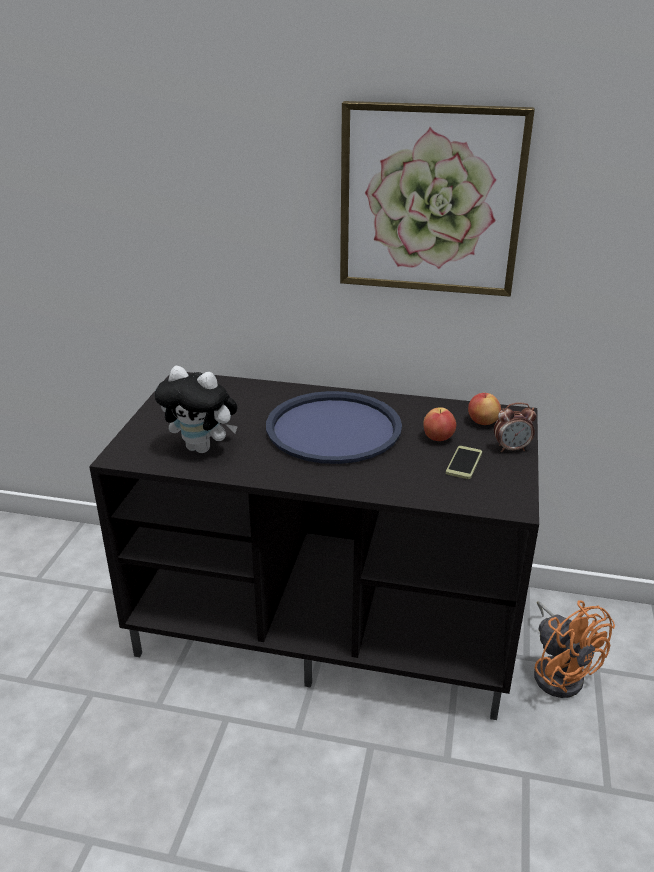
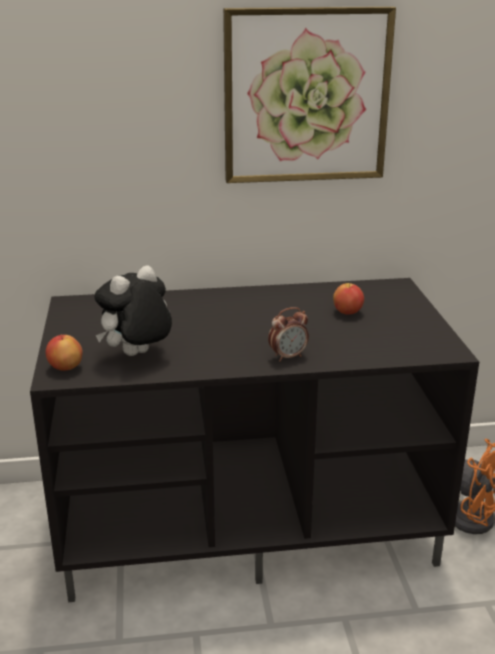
camera: 20 degrees left, 5 degrees down
(203, 448) = (137, 355): plush toy -> plush toy turned 135 degrees clockwise
(333, 429) = (250, 320): blue tray -> none
(464, 463) = (384, 327): phone -> none
(482, 422) = (374, 294): apple -> apple (65, 367)
(511, 449) = (414, 310): alarm clock -> alarm clock (288, 356)

